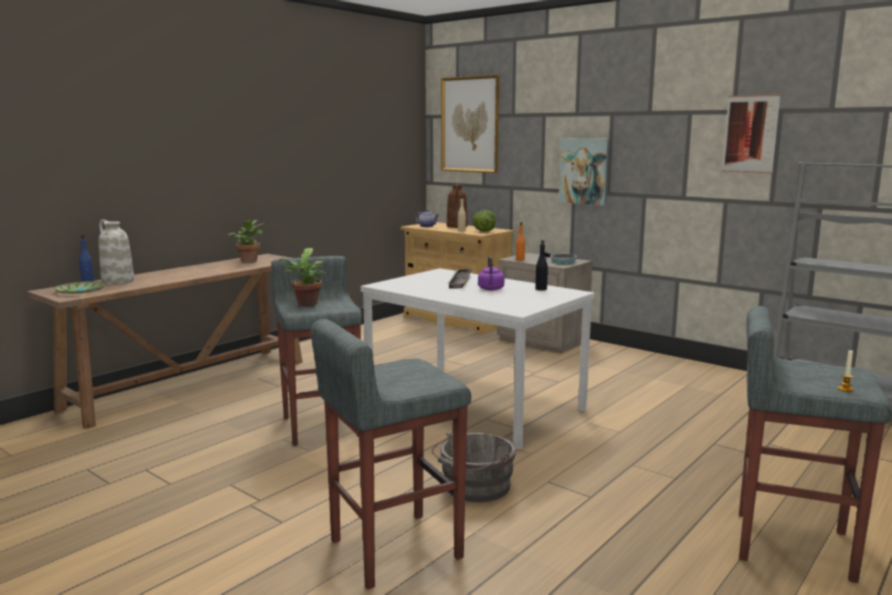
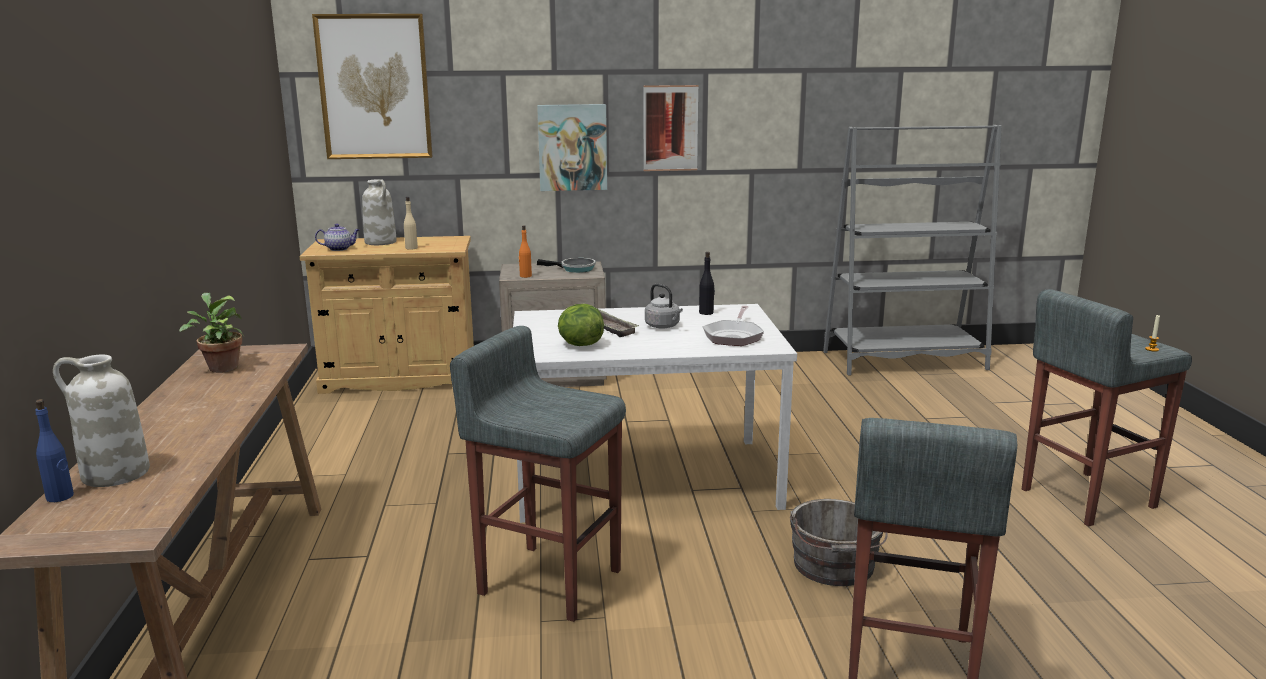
camera: 45 degrees left, 5 degrees up
(79, 291) = (107, 515): plate -> none
(306, 304) = (540, 411): potted plant -> none
(457, 226) = (381, 242): brown vase -> white vase
(484, 231) = (442, 244): lettuce -> lettuce (579, 344)
(491, 289) = (663, 326): purple kettle -> grey kettle
(514, 302) = (734, 336): none -> frying pan
(750, 134) = (776, 96): picture -> picture (670, 128)

